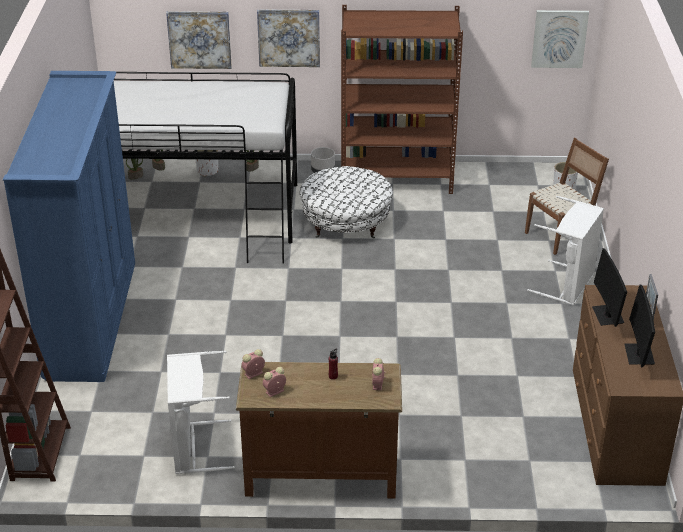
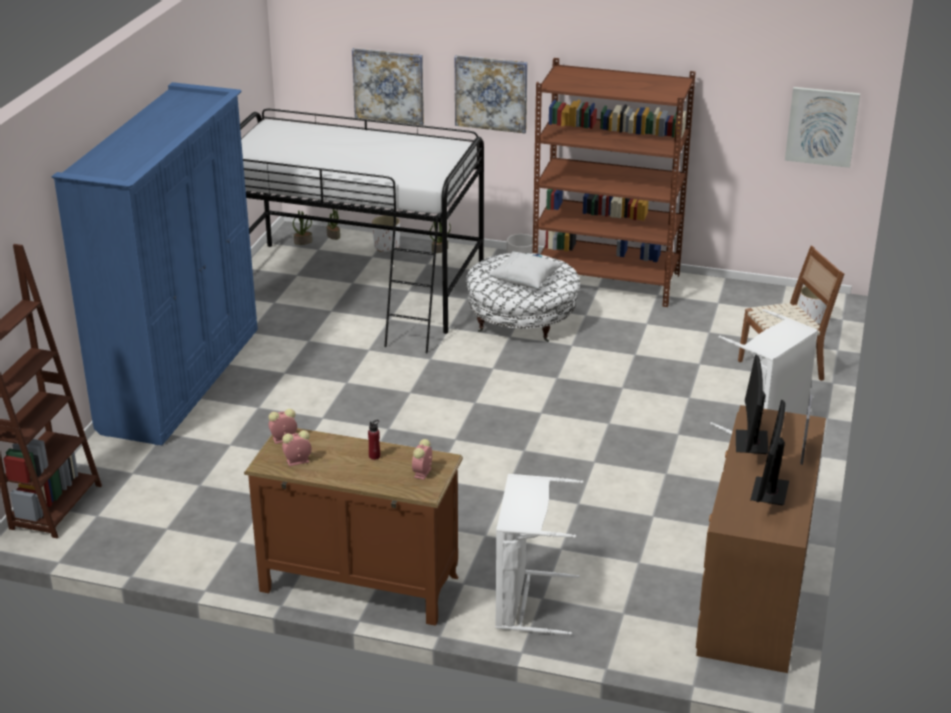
camera: 15 degrees right, 5 degrees down
(194, 448) = (227, 530): white laundry basket -> white laundry basket (526, 601)
(350, 191) = (525, 279): none -> grey pillow

